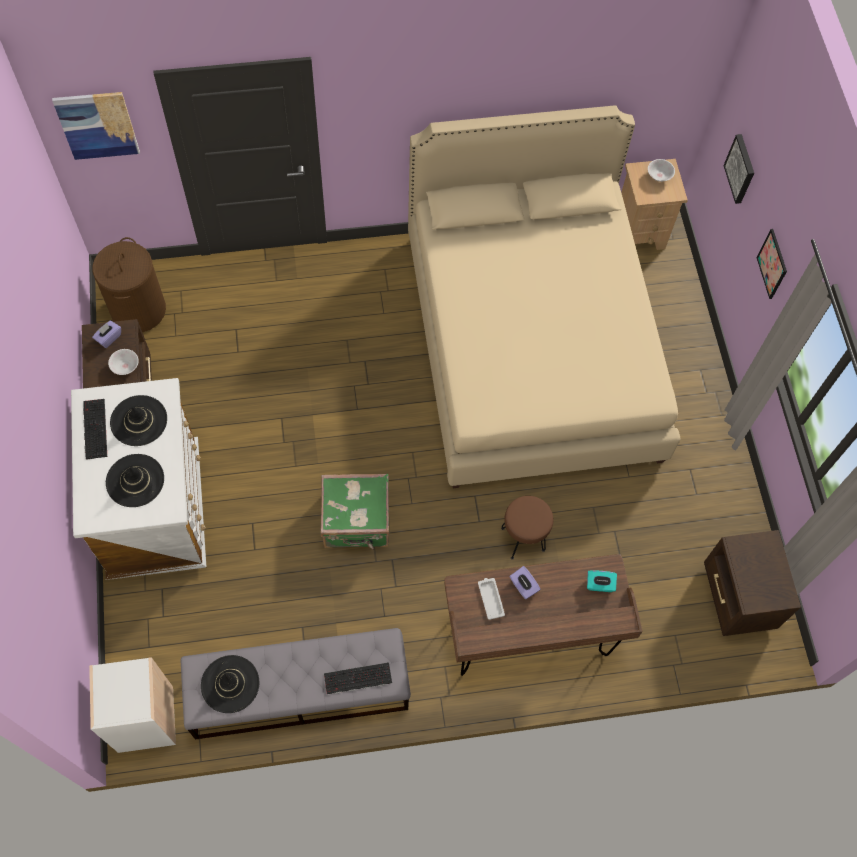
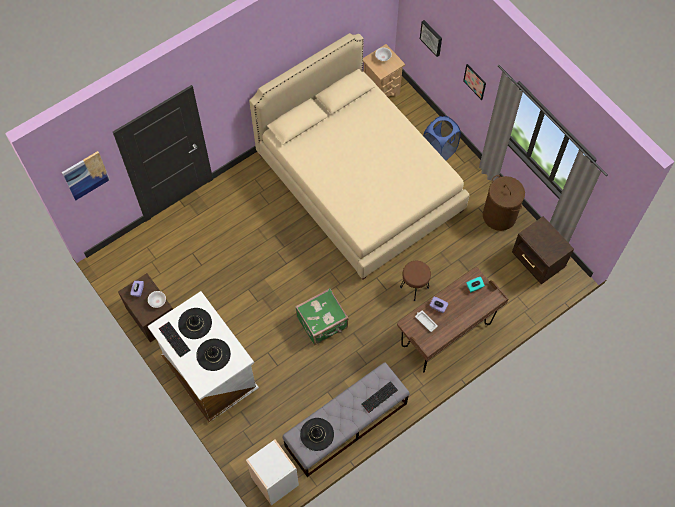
camera: 25 degrees left, 0 degrees up
(138, 310) = (130, 269): brown laundry basket -> brown laundry basket (499, 216)
(677, 357) = (439, 151): none -> blue laundry basket

